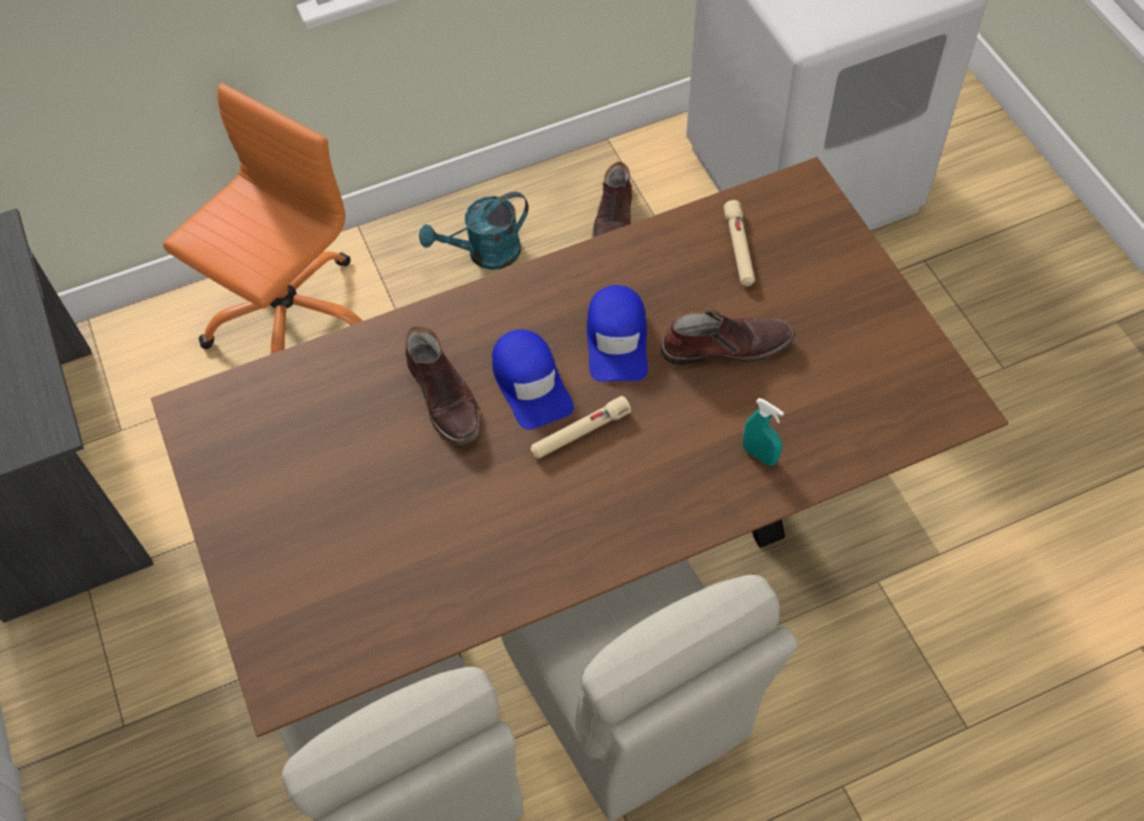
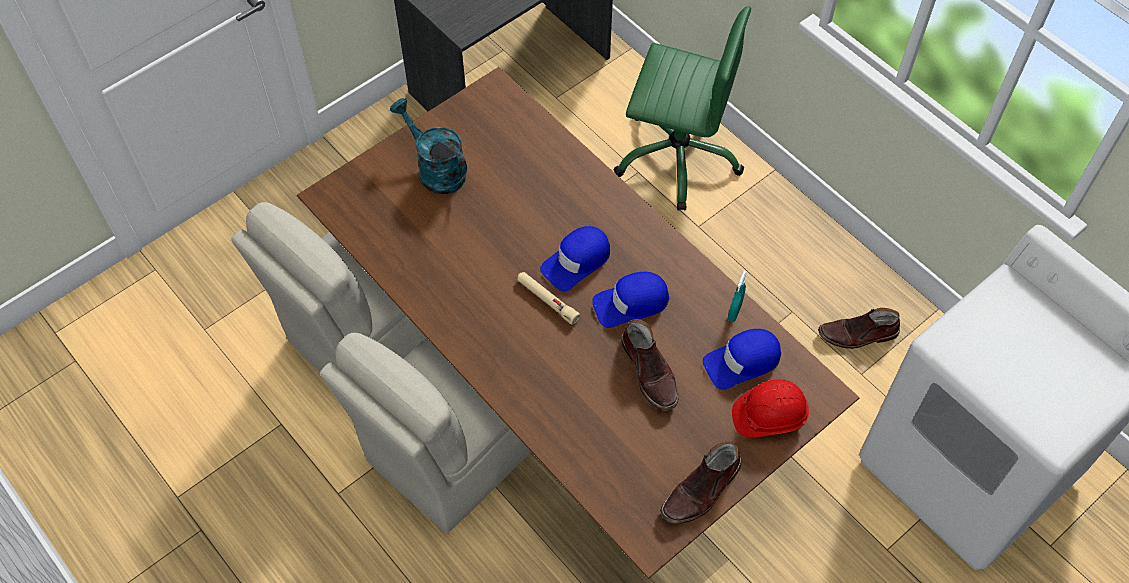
camera: 70 degrees right, 0 degrees up
(290, 318) = (678, 157): orange office chair -> green office chair
(445, 397) = (549, 217): brown boot -> brown boot (702, 490)
(485, 254) = (784, 257): turquoise watering can -> turquoise watering can (435, 169)
(739, 249) = (742, 362): beige flashlight -> blue cap
(759, 455) = (565, 413): turquoise spray bottle -> turquoise spray bottle (734, 312)
(819, 245) = (769, 416): none -> red hard hat

